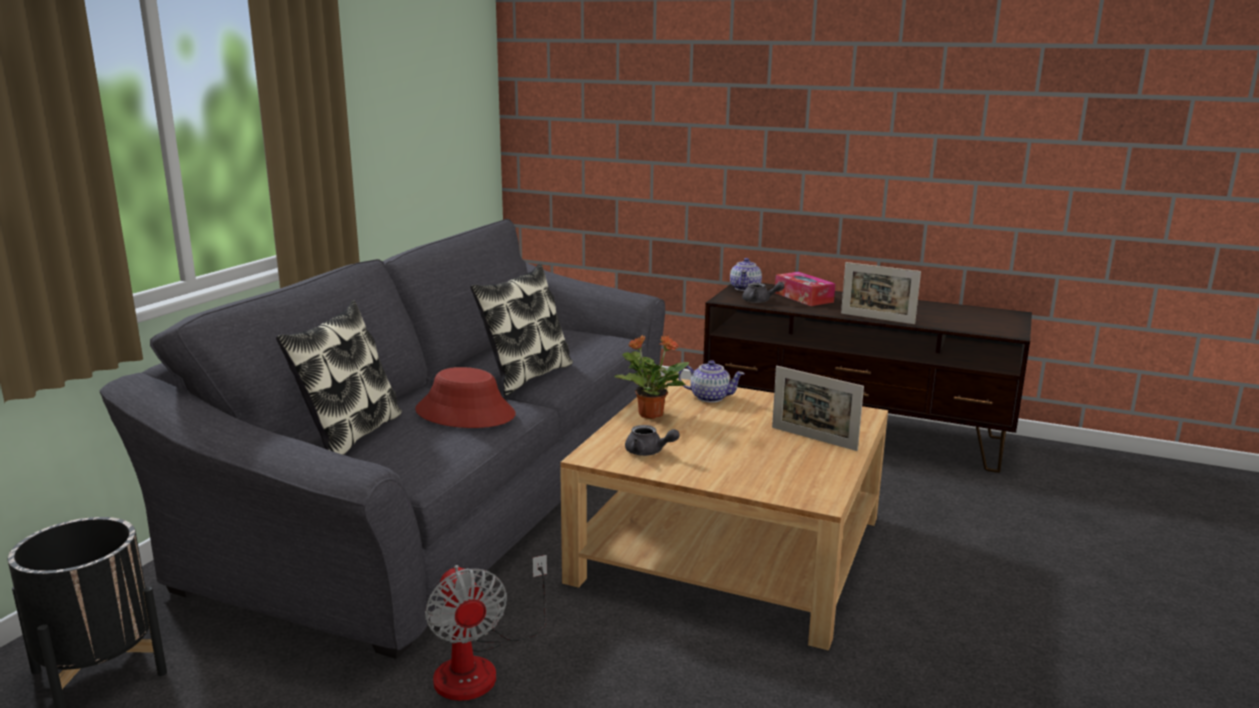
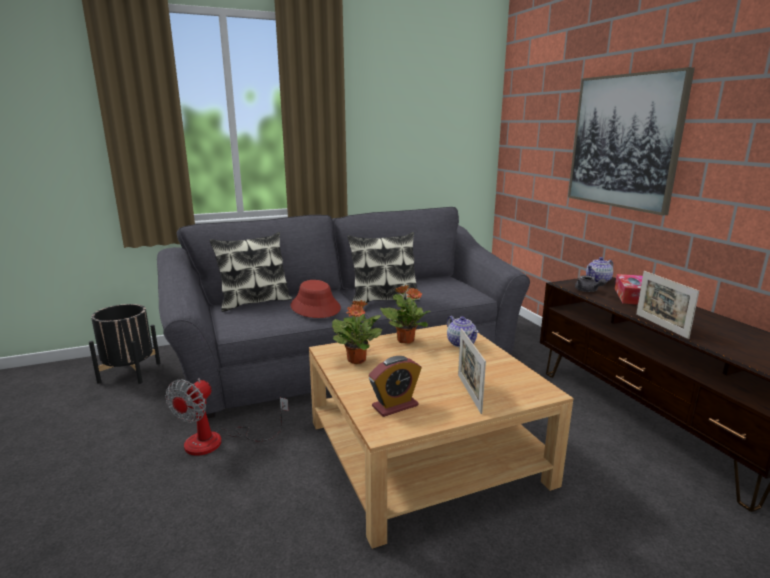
camera: 45 degrees right, 0 degrees up
(648, 452) = (357, 359): grey teapot -> potted plant
(736, 111) = (624, 142): none -> picture
(782, 476) = (395, 406): none -> alarm clock

